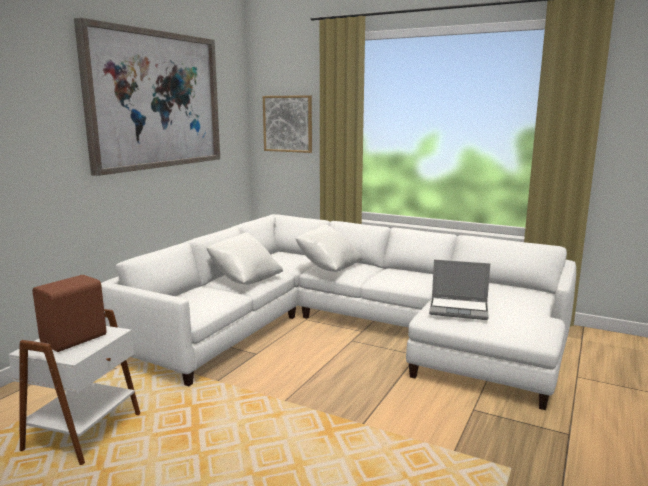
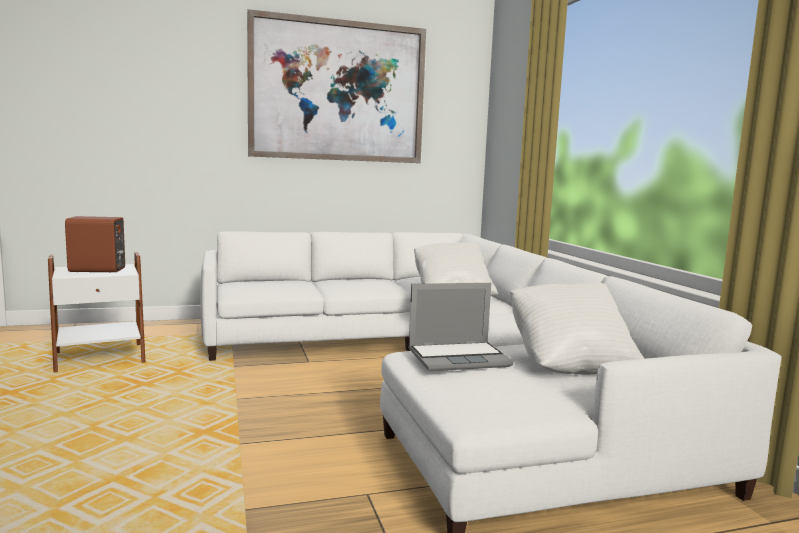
camera: 45 degrees right, 5 degrees down
(245, 279) = (349, 284): white pillow -> white pillow (570, 365)
(288, 124) = (510, 125): picture -> none
(459, 309) = (459, 358): laptop -> laptop turned 75 degrees counterclockwise

